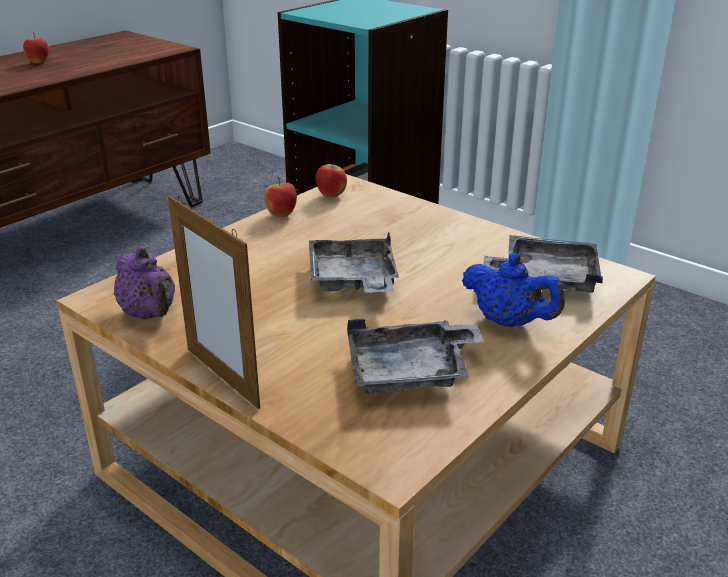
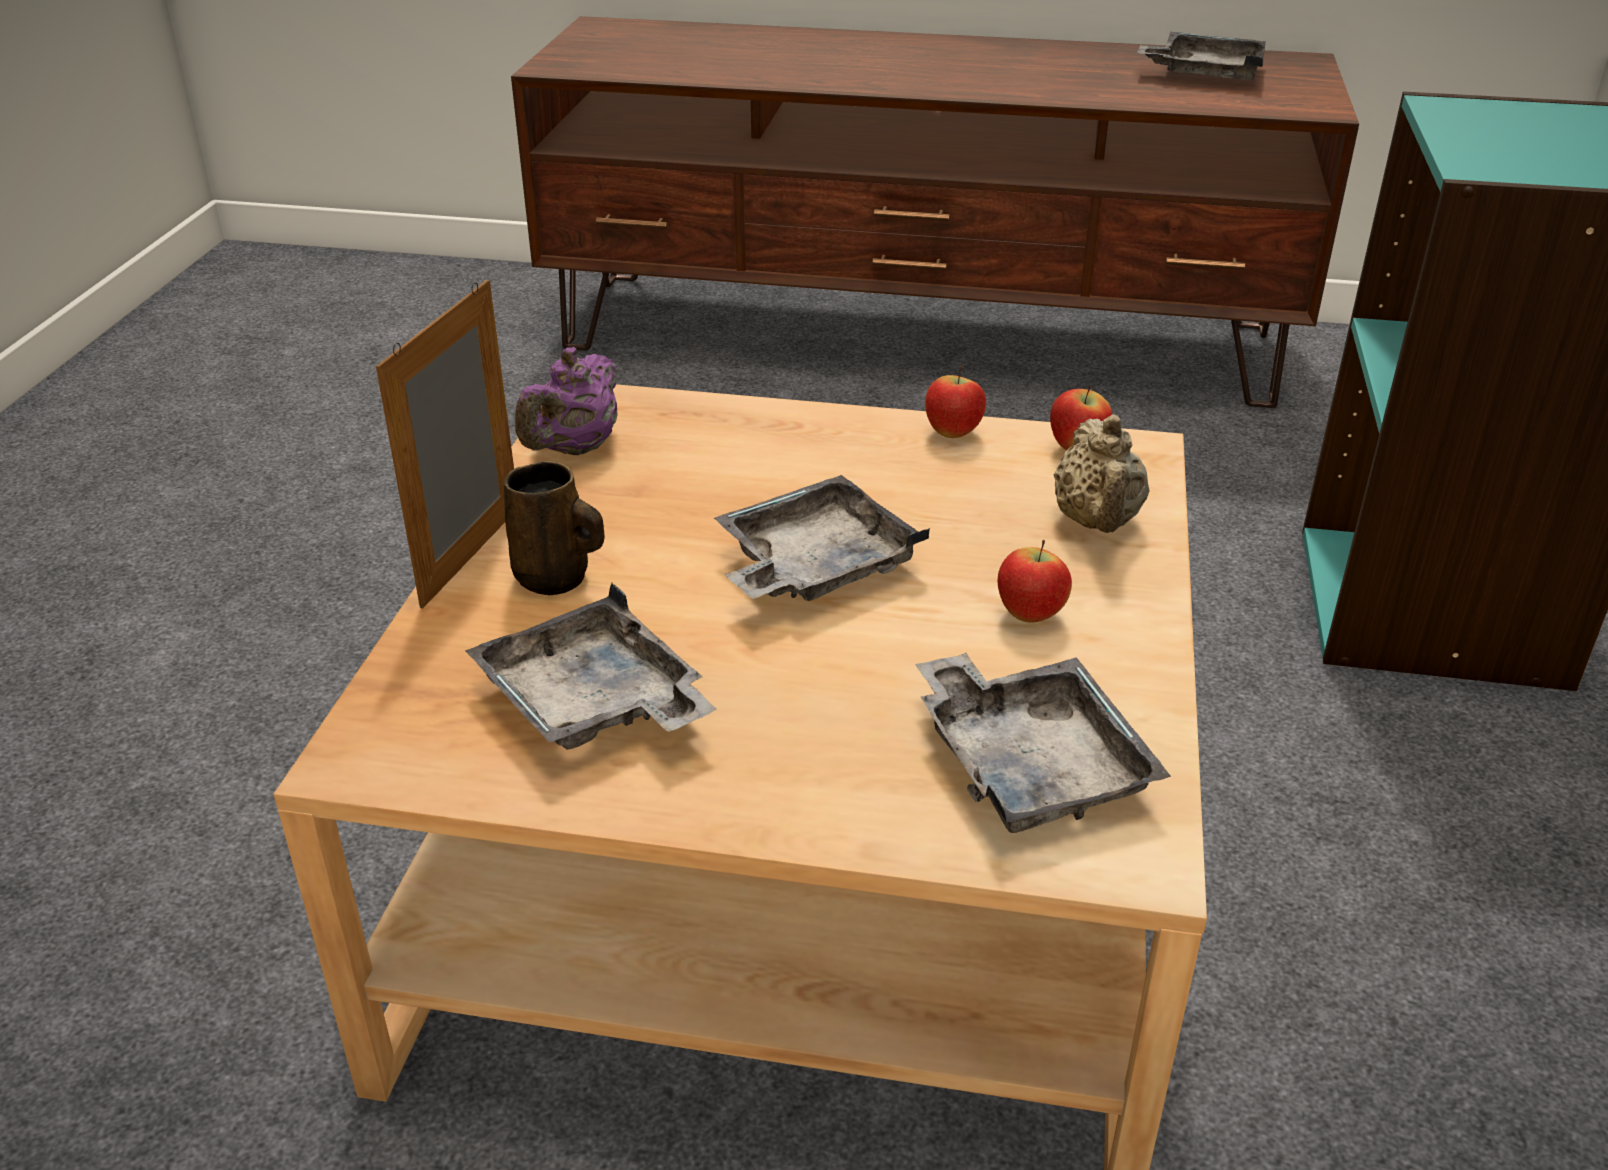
camera: 60 degrees right, 5 degrees up
(38, 62) = (1091, 67): apple -> apple (1030, 615)
(95, 50) = (1204, 73): none -> grey tray
(281, 354) = (556, 579): none -> brown mug
(392, 211) = (1097, 523): none -> beige teapot
(509, 322) = (825, 762): blue teapot -> none

